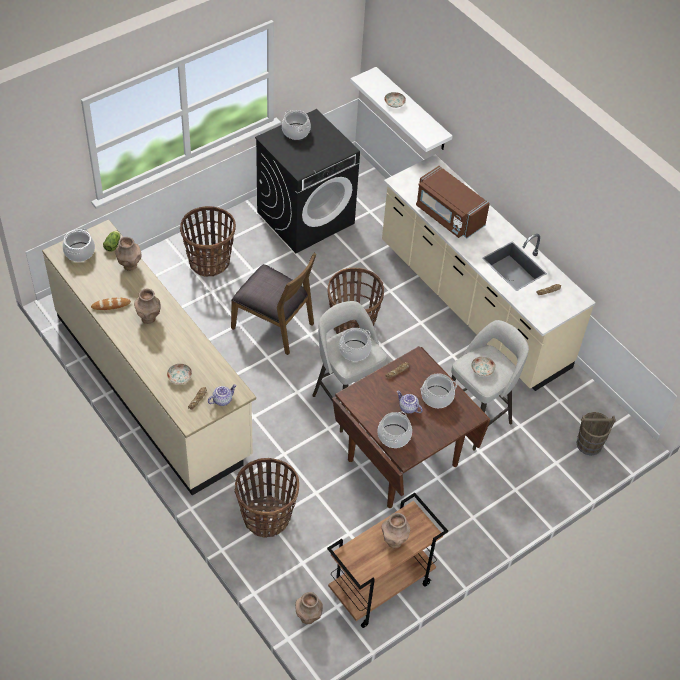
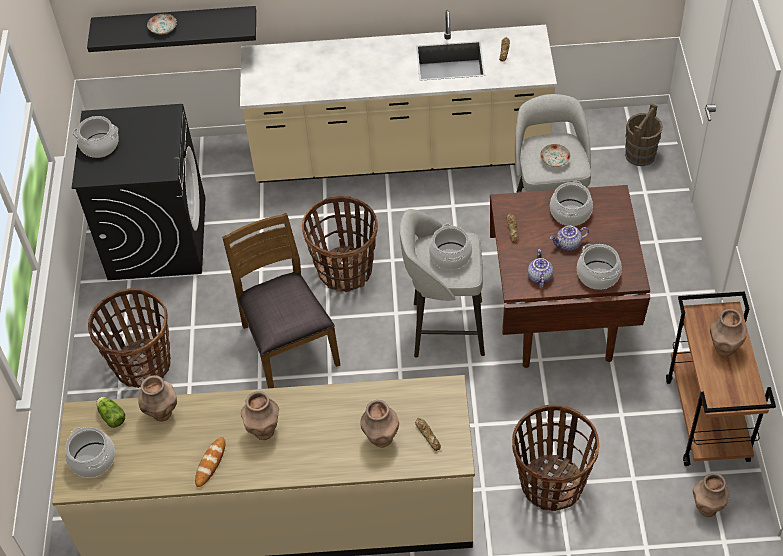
camera: 50 degrees left, 0 degrees up
(180, 377) = (381, 439): plate -> brown vase
(222, 399) = (446, 410): teapot -> teapot (539, 276)
(274, 325) = (288, 345): brown chair -> brown chair turned 90 degrees counterclockwise
(412, 110) = (176, 25): white shelf -> black shelf
(448, 215) = (338, 77): brown microwave -> none

